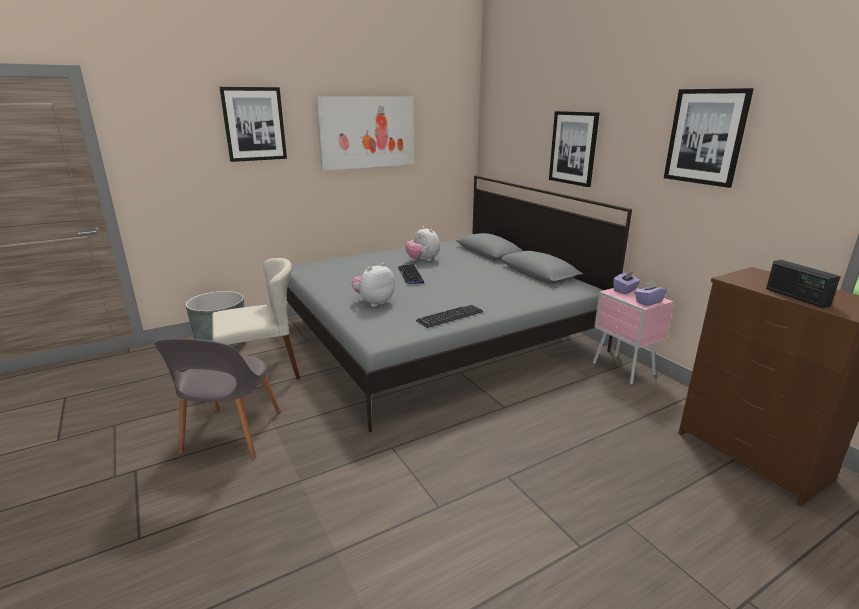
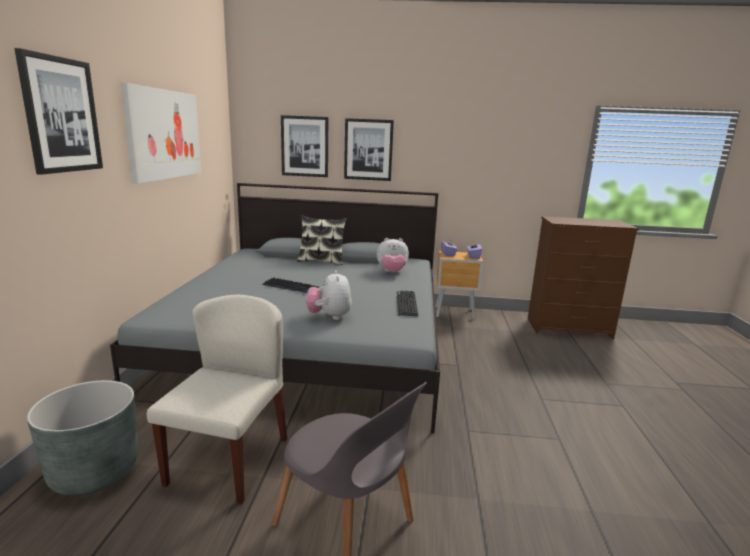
camera: 55 degrees left, 5 degrees down
(423, 260) = (263, 274): plush toy -> plush toy (392, 272)
(493, 263) = (321, 261): none -> pillow
(623, 370) = (455, 314): pink nightstand -> brown nightstand
(705, 137) = (487, 138): picture -> picture (305, 146)
(796, 297) = (595, 224): radio -> none

